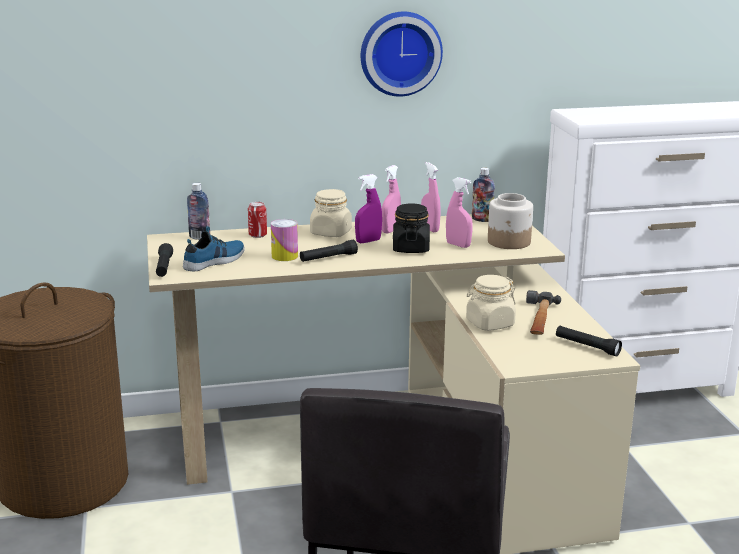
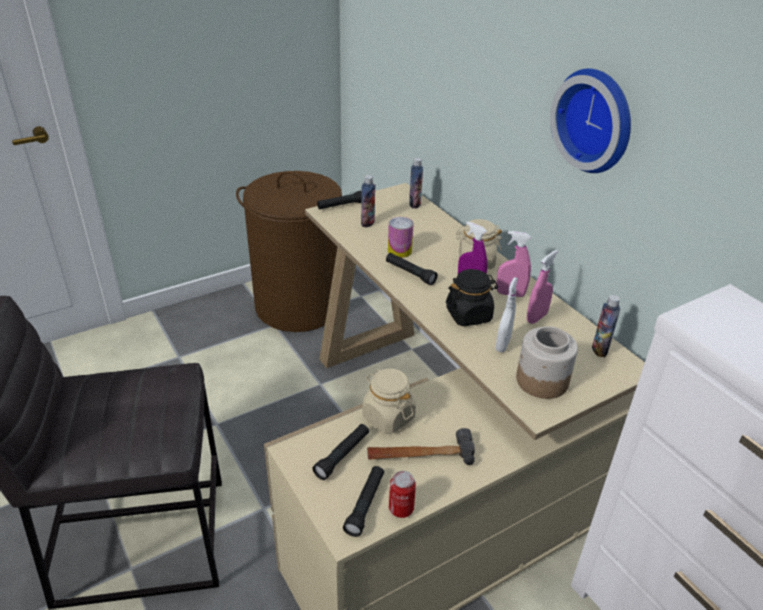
camera: 70 degrees right, 15 degrees up
(215, 261) = (367, 223): shoe -> bottle
(257, 235) = (440, 227): can -> can (401, 509)
(458, 245) = (502, 344): pink spray bottle -> white spray bottle
(529, 348) = (342, 456): none -> black flashlight

